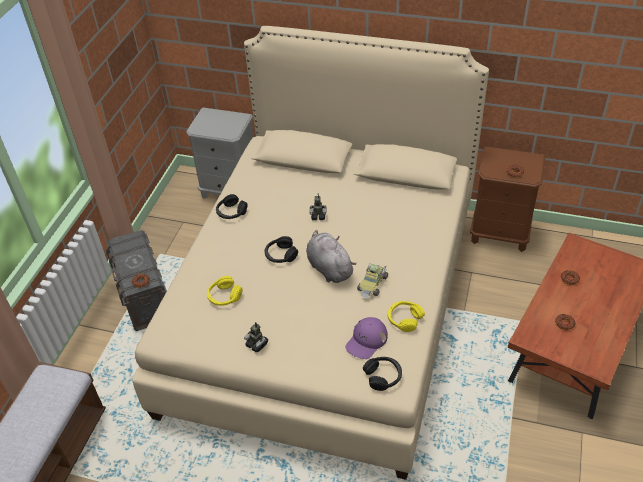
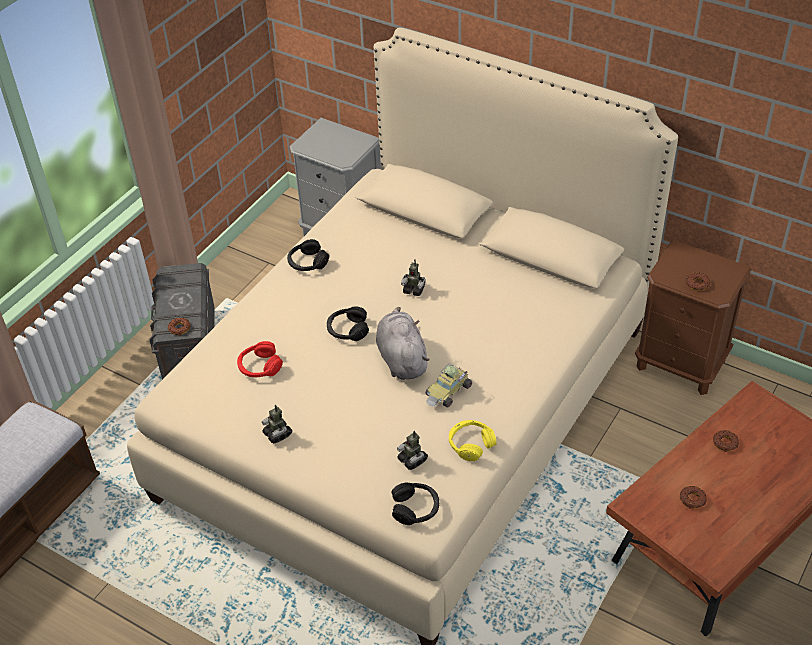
camera: 15 degrees right, 0 degrees up
(224, 296) = (259, 367): yellow headphones -> red headphones
(366, 340) = (412, 460): purple cap -> toy robot

